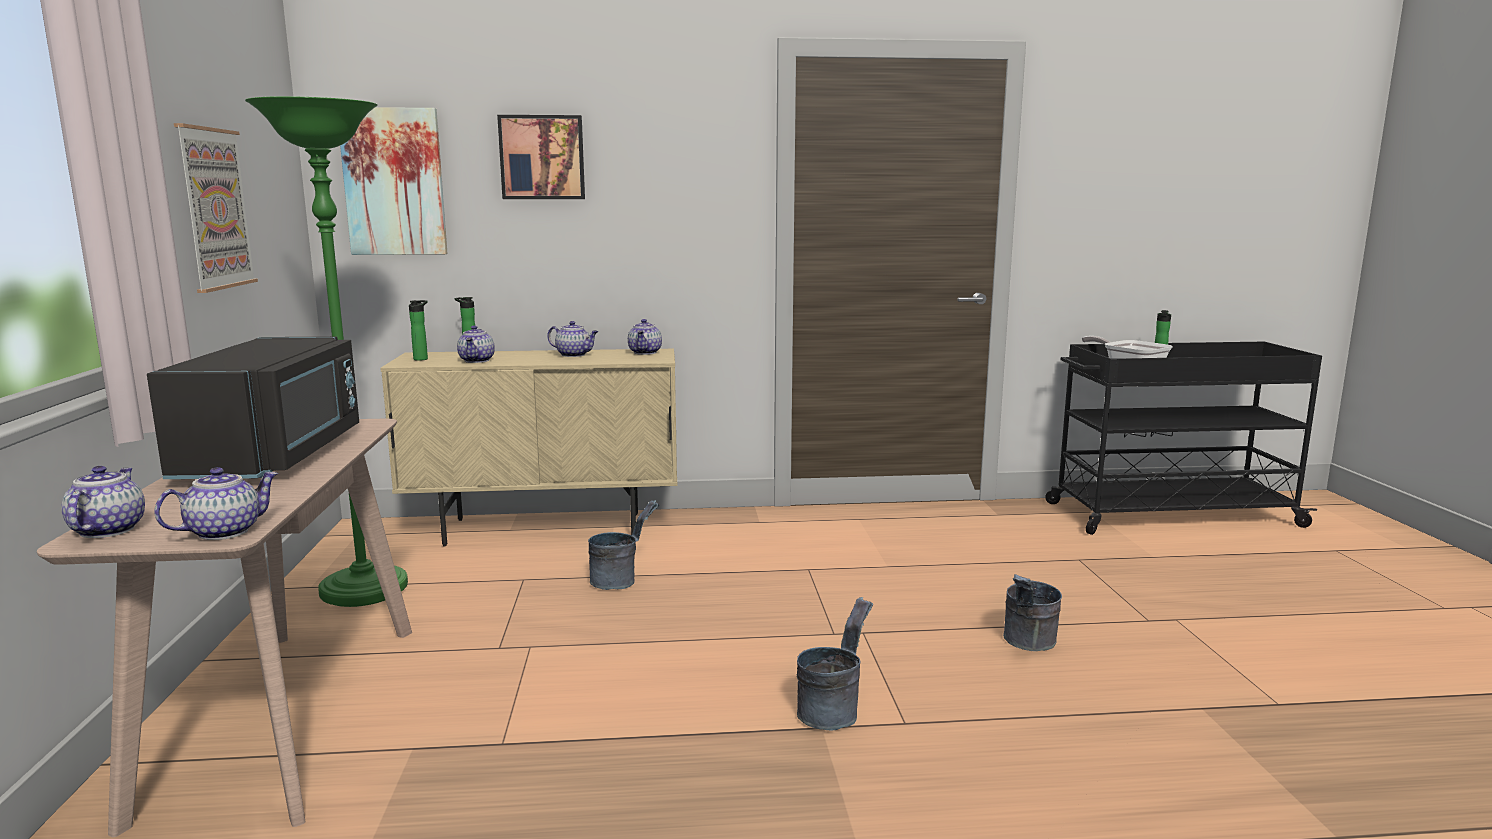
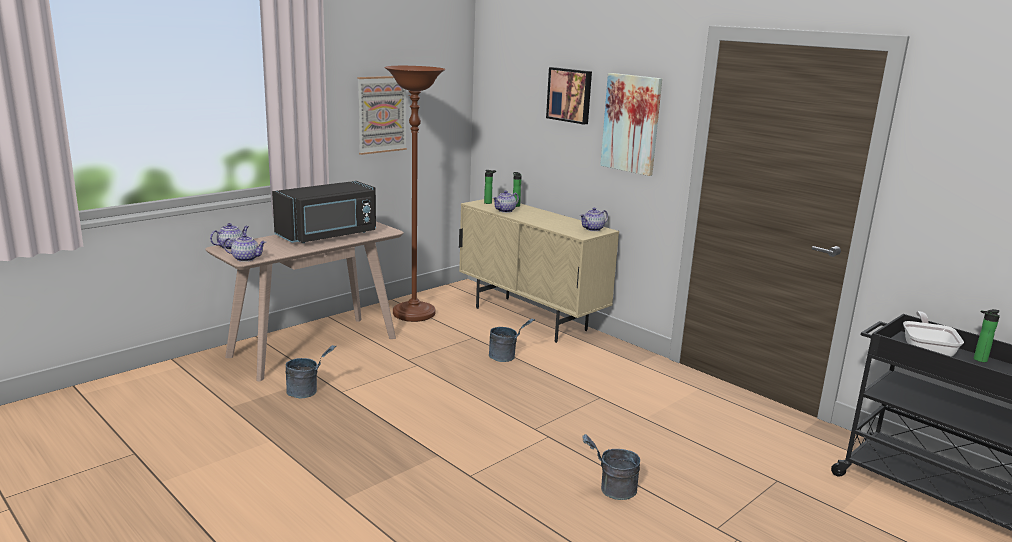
camera: 50 degrees right, 5 degrees up
(364, 591) = (414, 314): green floor lamp -> brown floor lamp
(394, 182) = (505, 100): picture -> picture (631, 123)
(574, 355) = (556, 220): teapot -> none
(833, 710) = (456, 453): grey bucket -> grey bucket (308, 392)

